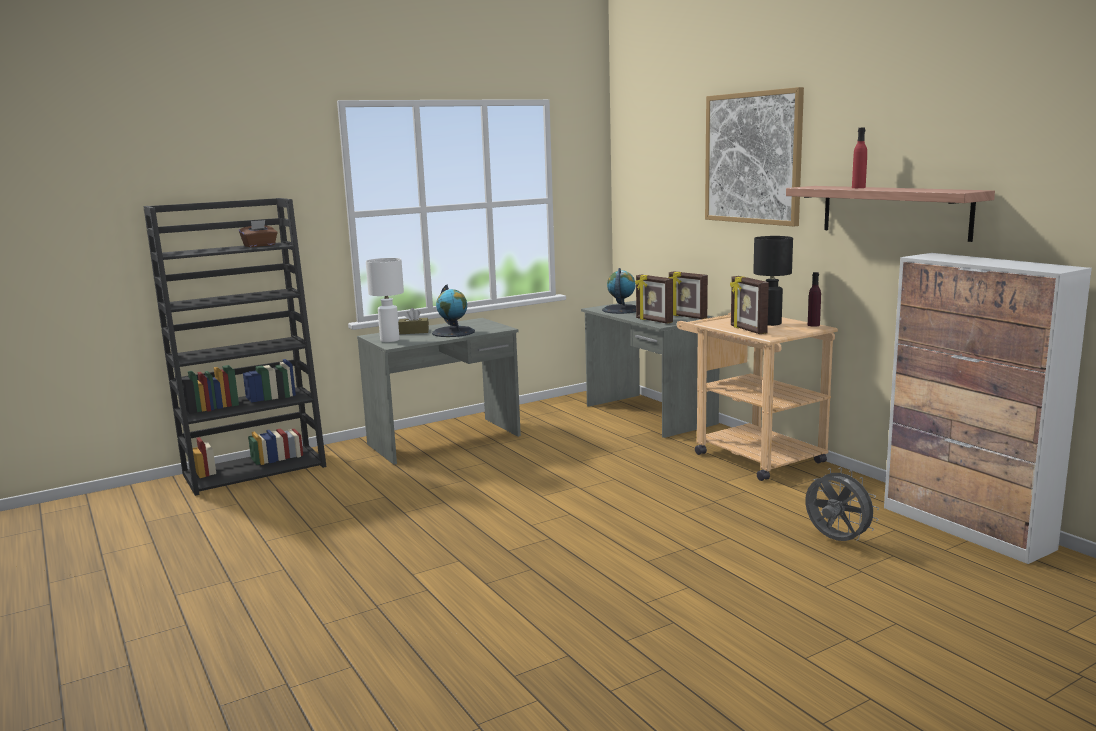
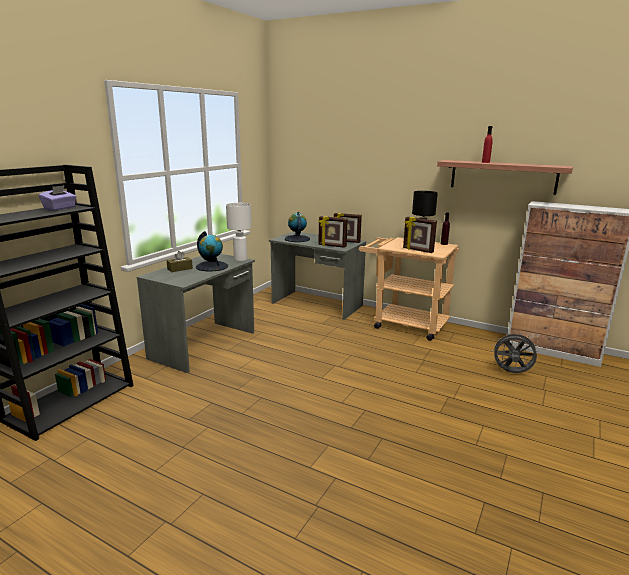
camera: 30 degrees left, 5 degrees up
(260, 245) = (60, 208): brown tissue box -> purple tissue box
(389, 340) = (172, 278): white table lamp -> white table lamp (240, 259)
(752, 158) = (395, 141): picture -> none

